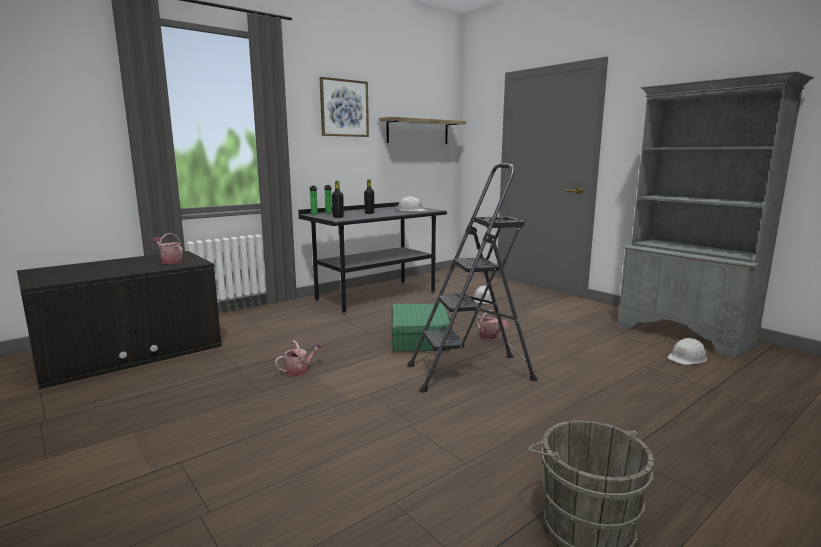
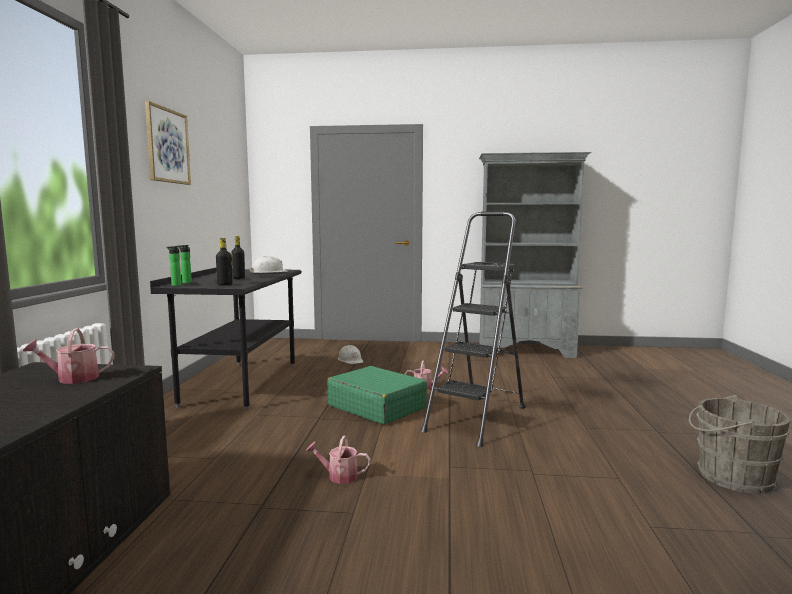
camera: 45 degrees left, 5 degrees down
(300, 370) = (338, 476): watering can -> watering can turned 90 degrees counterclockwise
(418, 131) = (223, 181): shelf -> none
(687, 358) = (558, 364): white hard hat -> none

